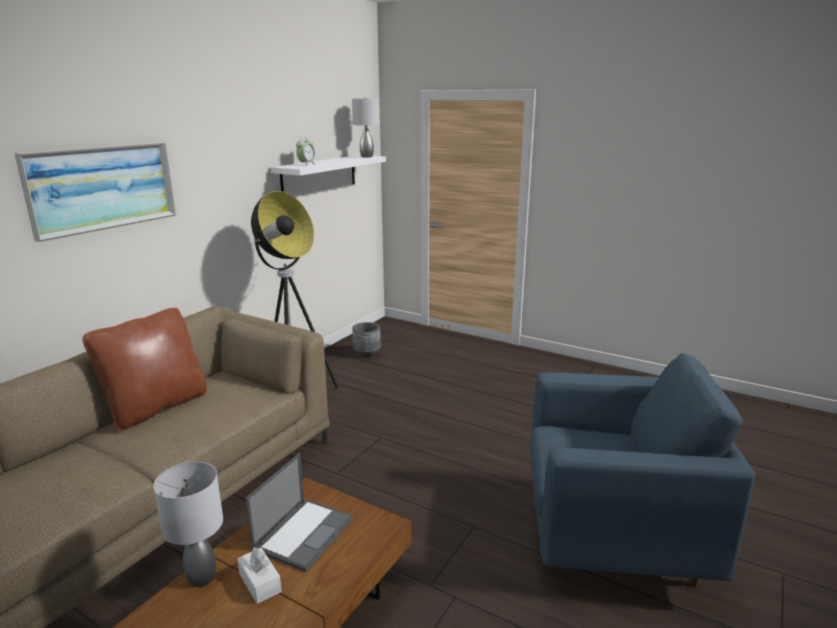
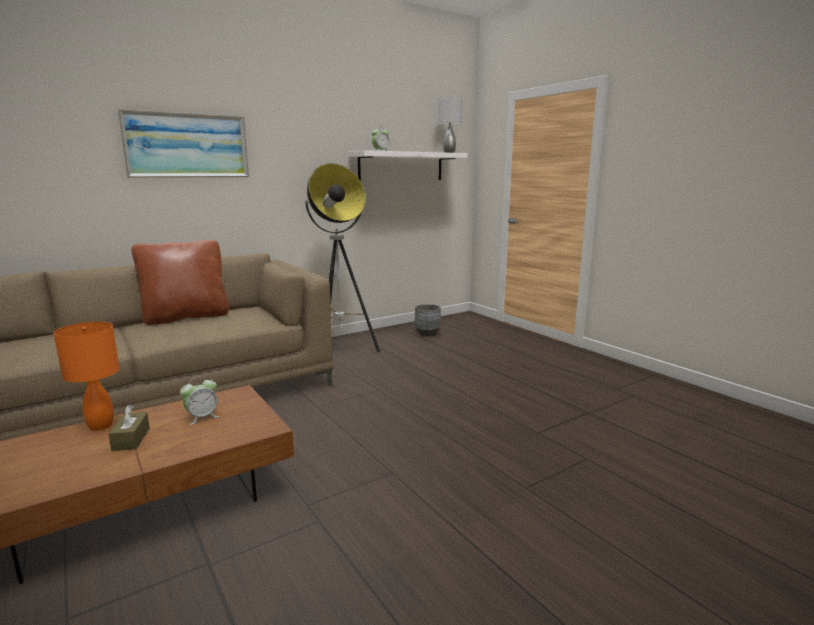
camera: 25 degrees right, 5 degrees down
(202, 577) = (101, 425): grey table lamp -> orange table lamp
(260, 583) = (131, 439): white tissue box -> brown tissue box
(304, 532) = (202, 417): laptop -> alarm clock
(611, 538) = (526, 522): blue armchair -> none

